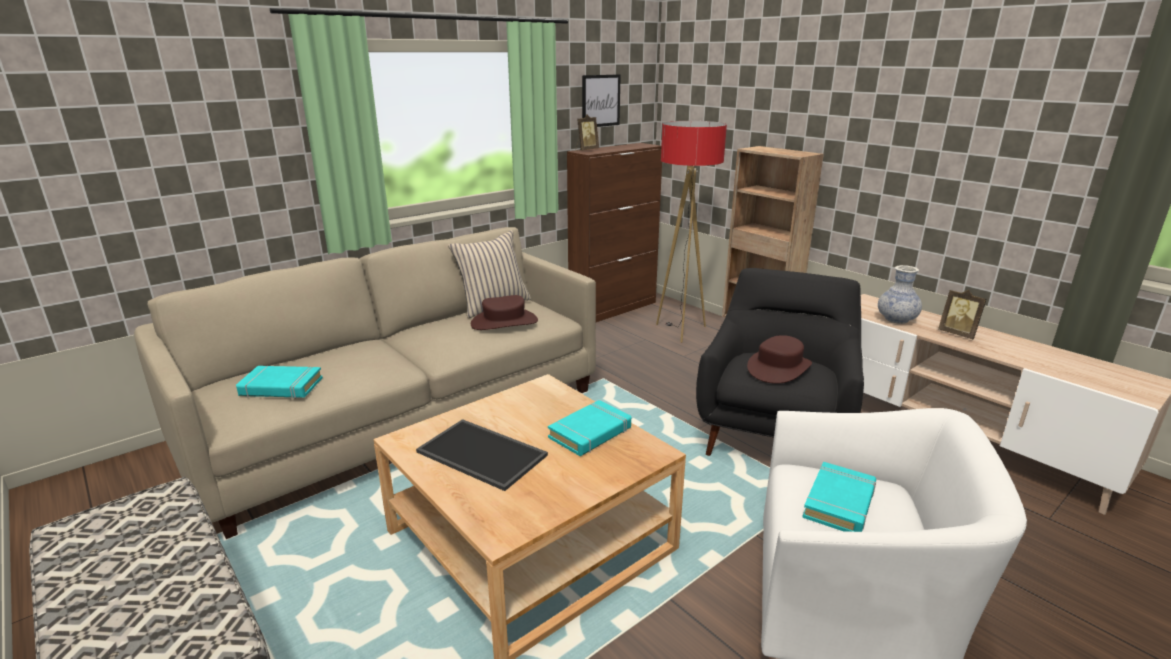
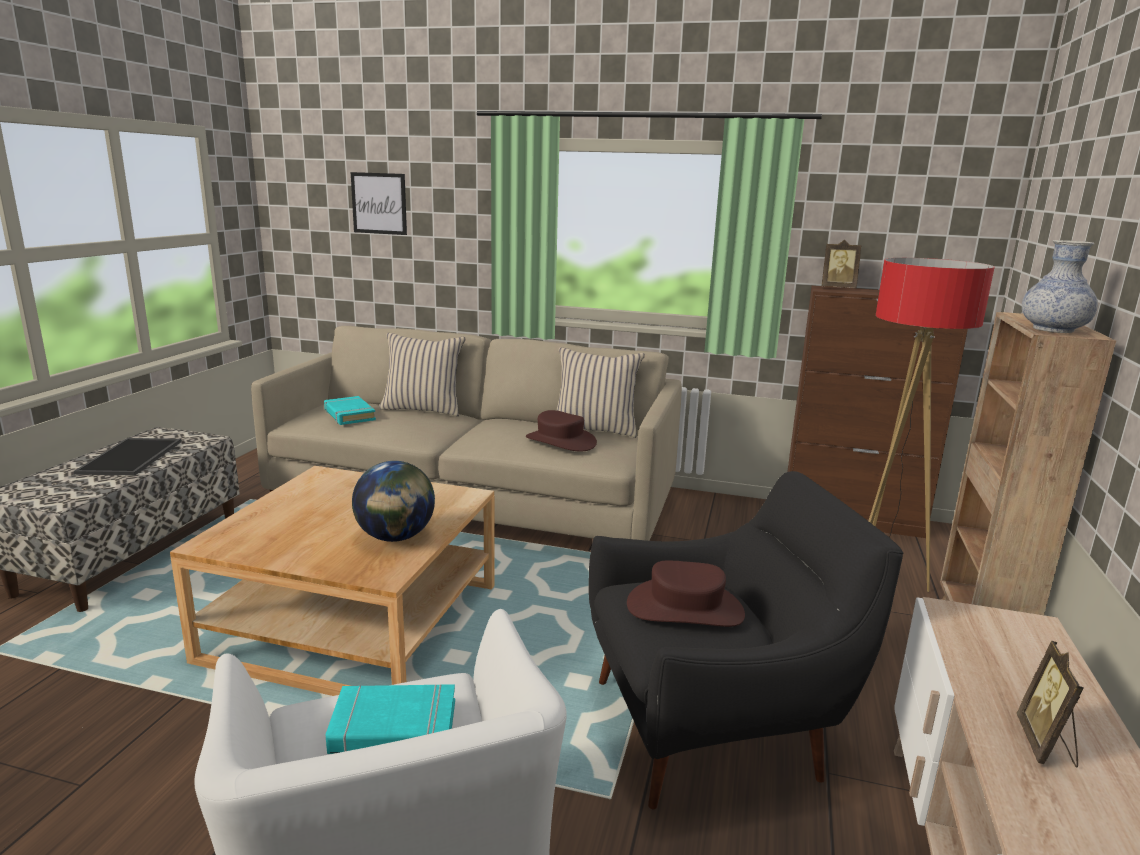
camera: 55 degrees right, 5 degrees down
(327, 351) = (423, 409): none -> beige pillow
(484, 453) = (322, 505): tray -> tray (132, 457)
(590, 433) = (395, 537): turquoise book -> globe
(600, 101) = (887, 225): picture -> picture (379, 203)
(896, 319) = (989, 664): vase -> vase (1053, 330)

